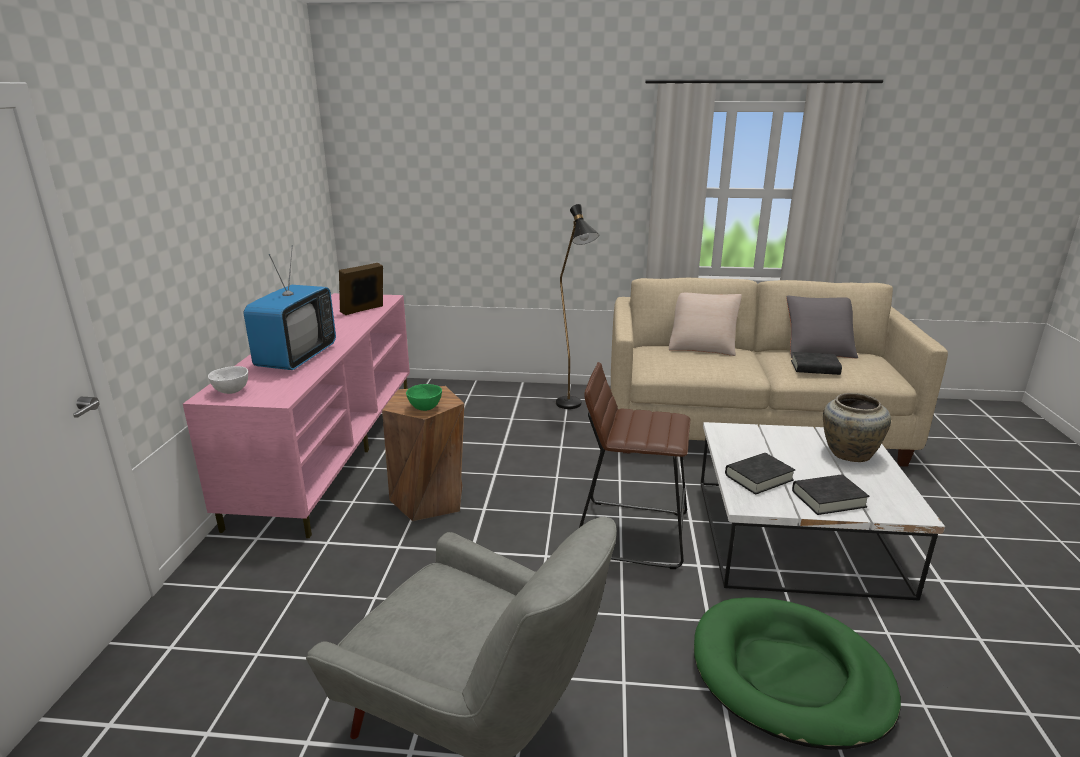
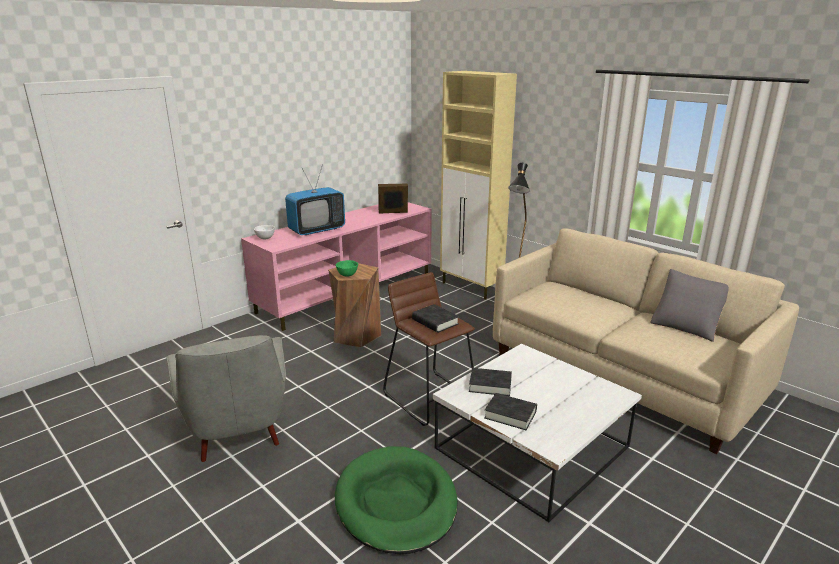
camera: 40 degrees right, 0 degrees up
(481, 390) = (471, 288): none -> beige cabinet
(702, 347) = (592, 294): beige pillow -> none
(815, 368) = (653, 335): black book -> black book (435, 322)
(848, 453) = (585, 399): beige vase -> none

